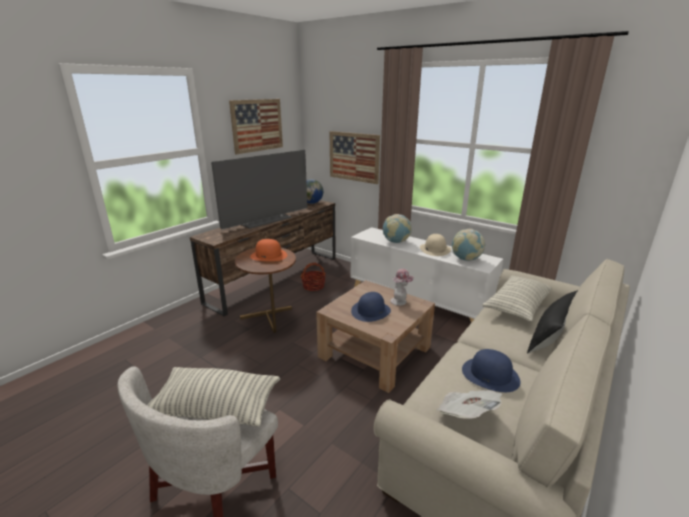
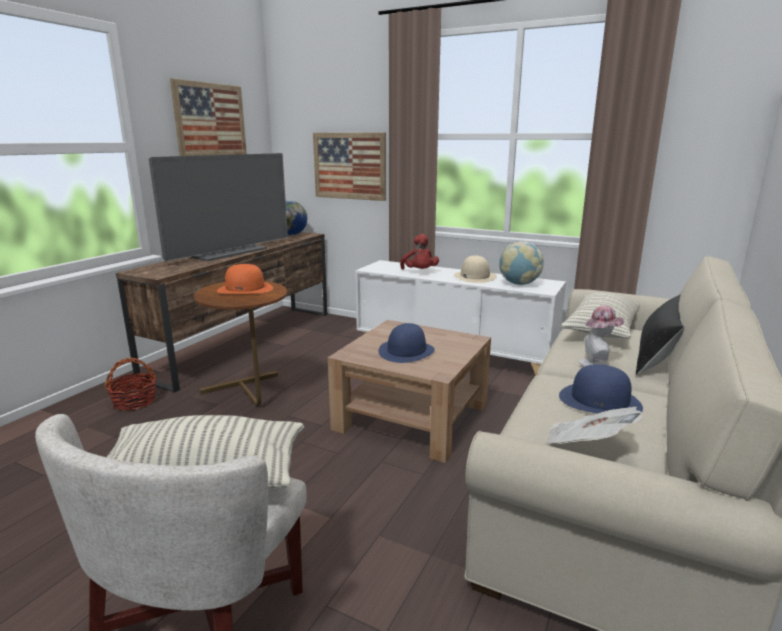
camera: 10 degrees left, 5 degrees down
(313, 286) = (304, 347): basket -> basket (135, 401)
(396, 242) = (419, 272): globe -> red plush toy
(400, 301) = (444, 338): hat -> hat (597, 363)

